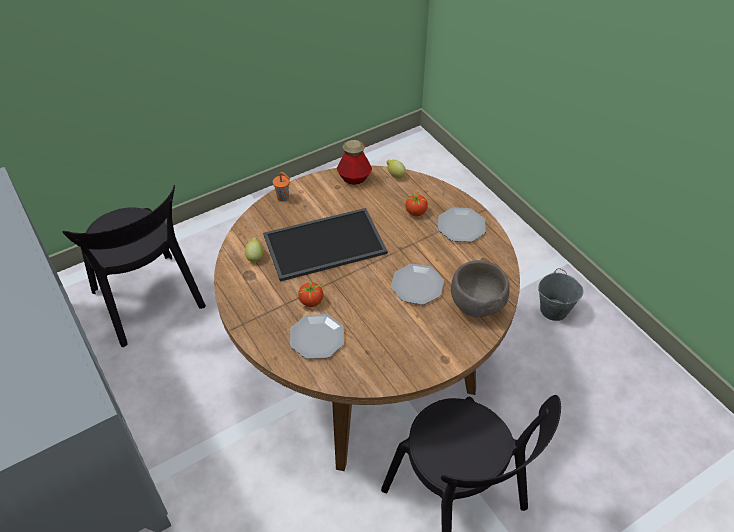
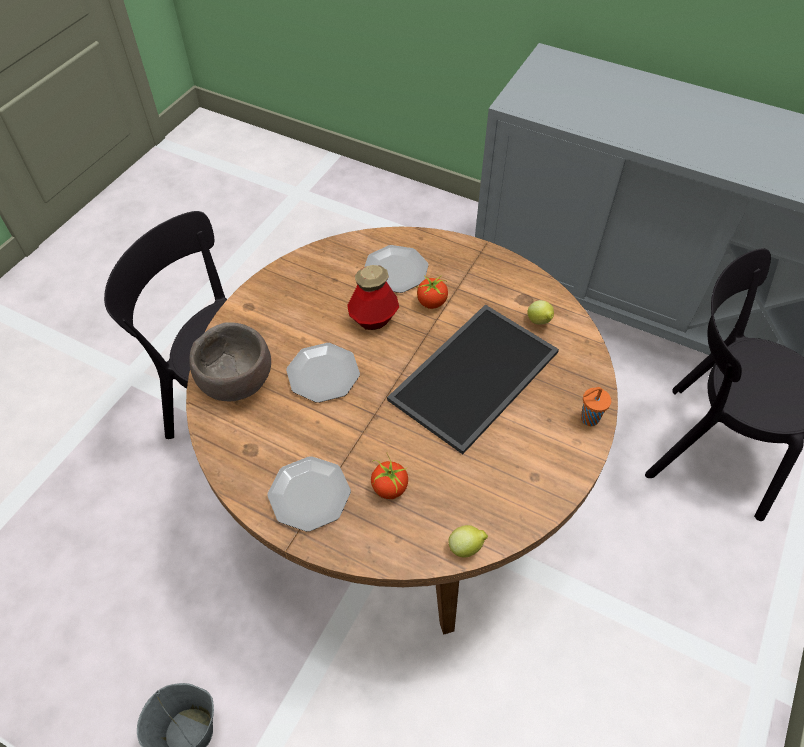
camera: 150 degrees right, 5 degrees up
(354, 178) = (523, 507): bottle -> bottle (373, 319)

